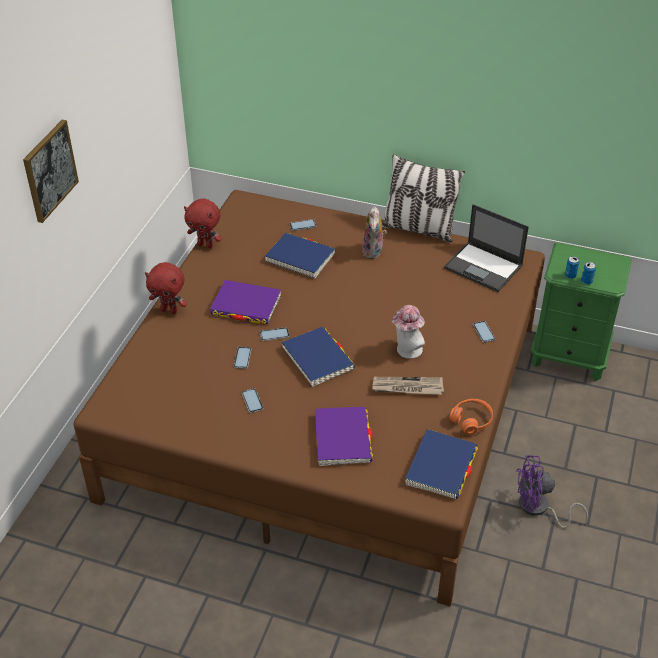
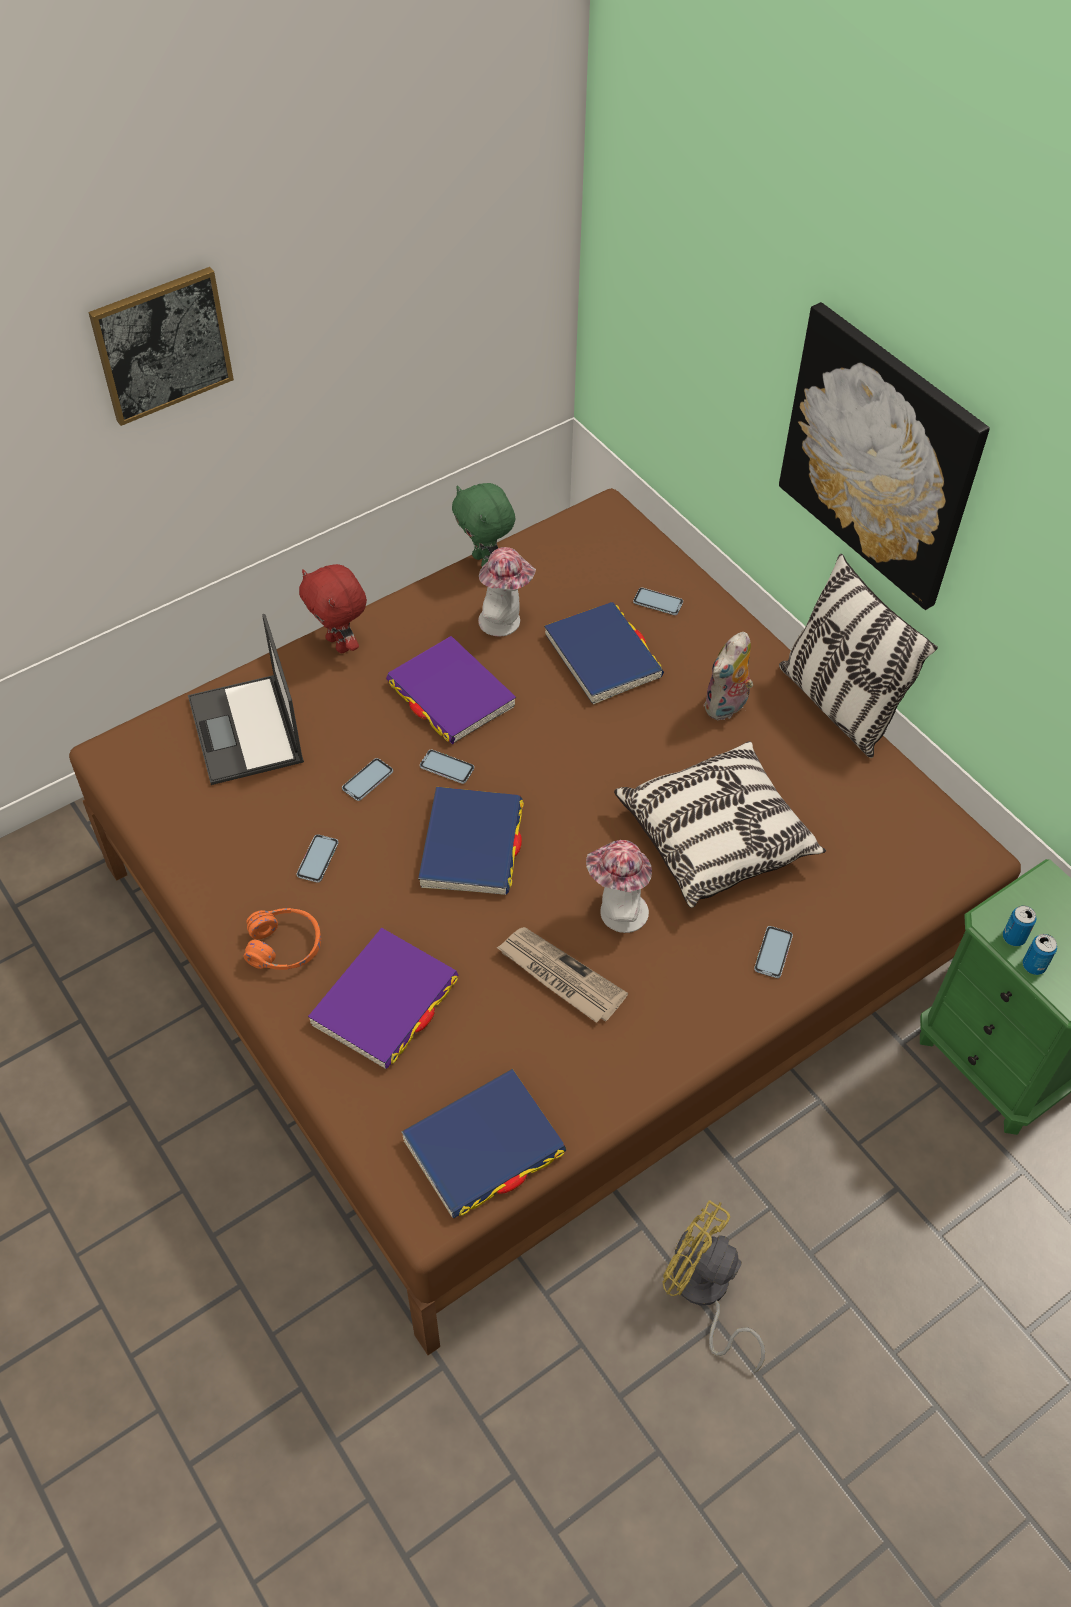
camera: 35 degrees right, 10 degrees up
(205, 245) = (485, 562): red plush toy -> green plush toy
(241, 264) = (505, 622): none -> hat
(406, 93) = (880, 456): none -> picture
(419, 302) = (716, 838): none -> pillow
(471, 420) = (605, 1098): orange headphones -> orange headphones (284, 946)
(484, 267) = (886, 834): laptop -> laptop (246, 731)
(539, 509) = (704, 1293): purple fan -> yellow fan

